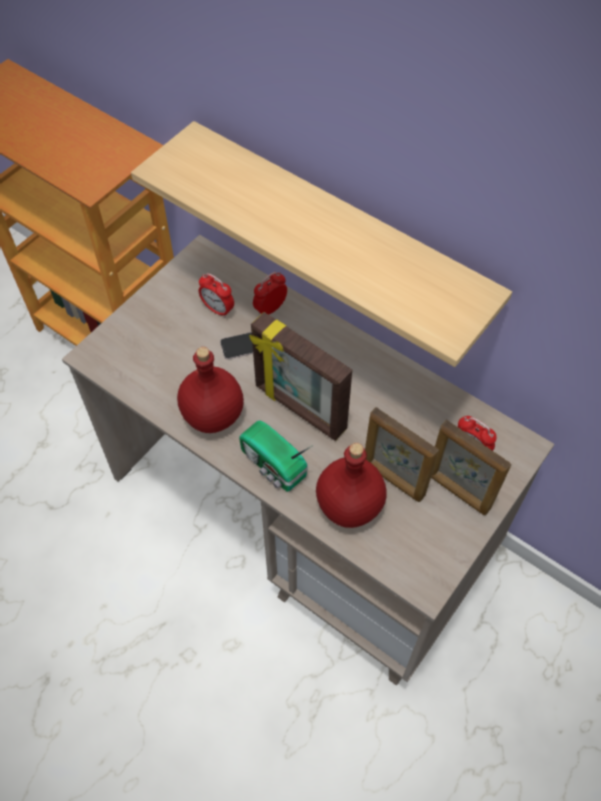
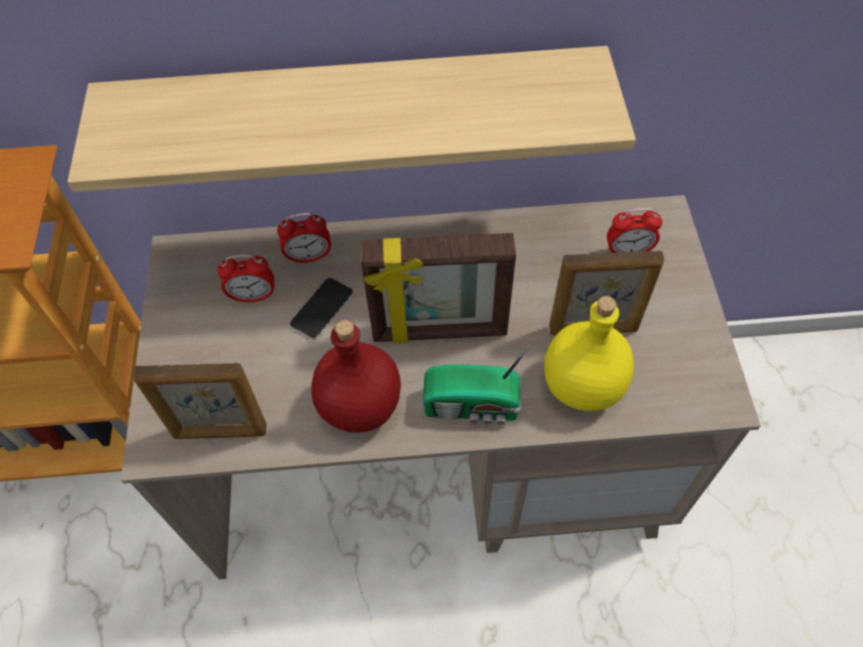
camera: 40 degrees left, 0 degrees up
(270, 308) = (309, 257): alarm clock -> alarm clock turned 105 degrees counterclockwise
(350, 505) = (583, 384): red bottle -> yellow bottle
(458, 492) = (657, 296): picture frame -> picture frame (220, 432)

